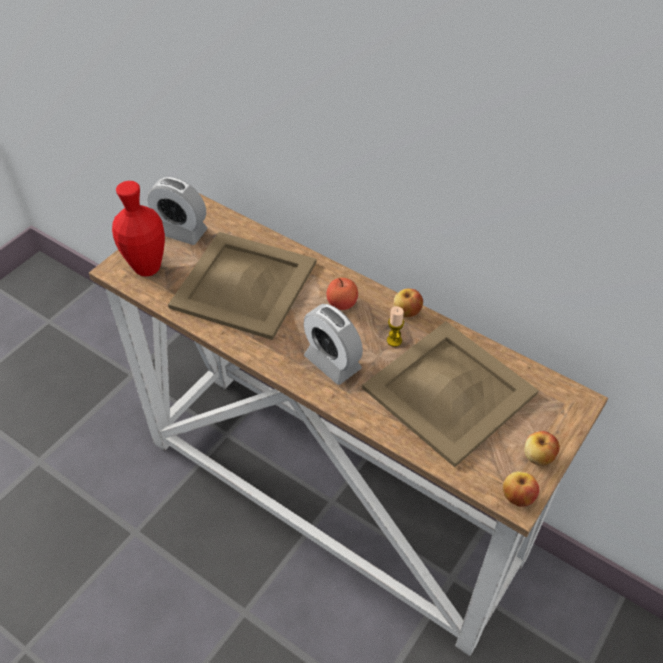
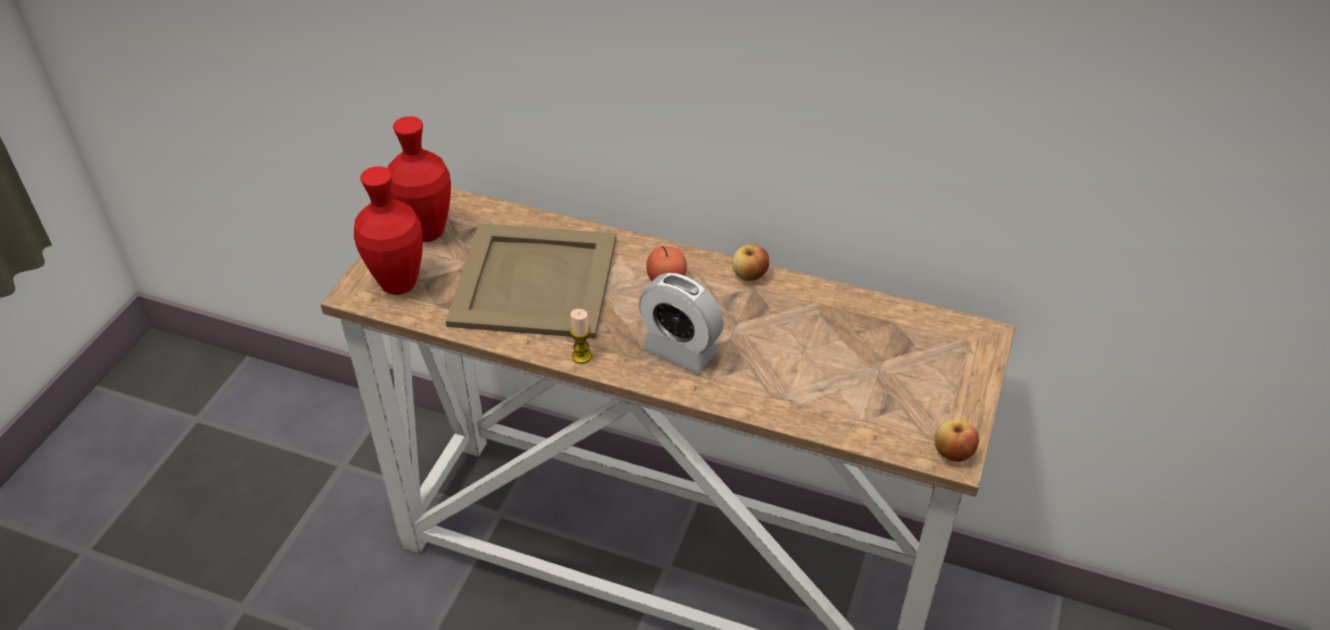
camera: 15 degrees left, 5 degrees down
(181, 231) = (427, 232): alarm clock -> red vase
(394, 340) = (746, 310): candle -> candle (581, 356)
(449, 389) = (832, 352): beige tray -> none
(538, 457) = (960, 405): apple -> none

